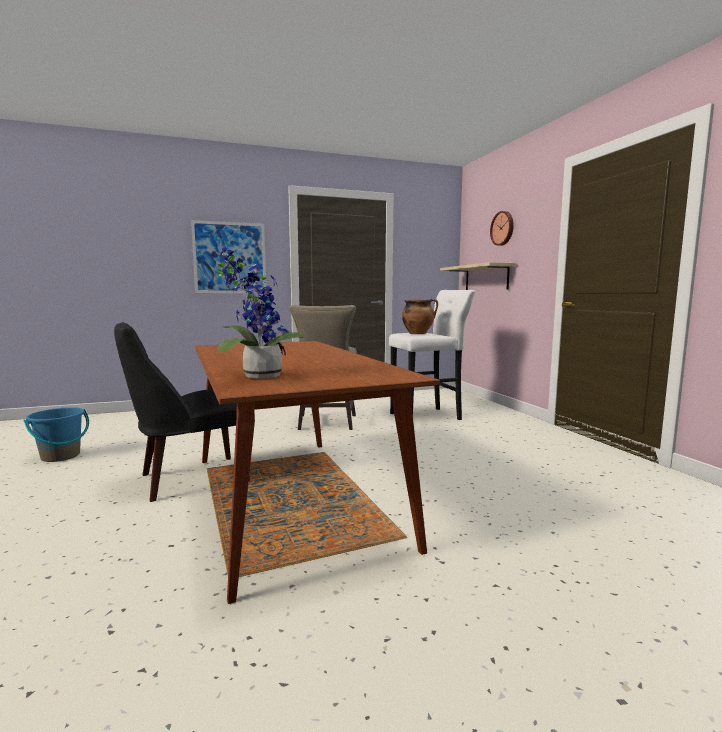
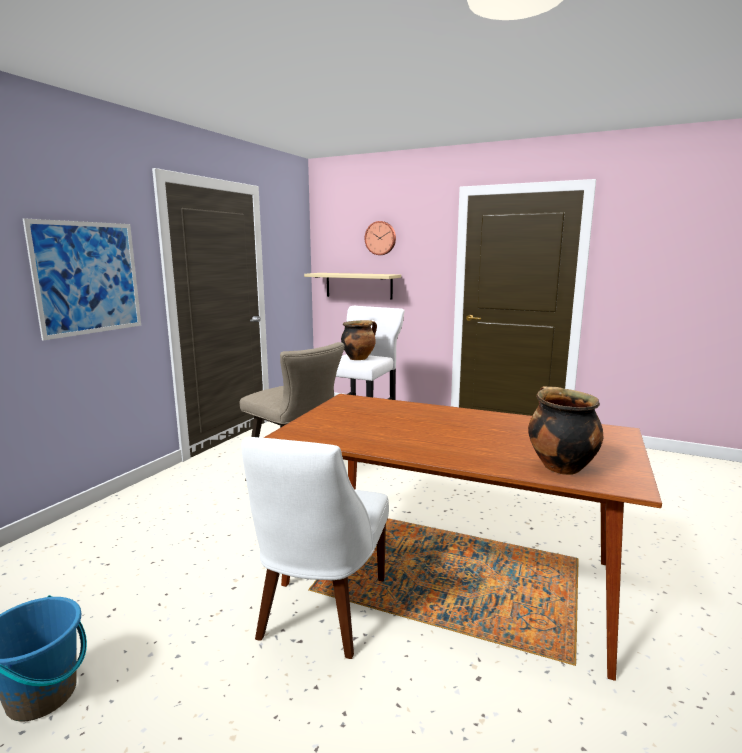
camera: 45 degrees left, 5 degrees up
(188, 479) = (320, 611): black chair -> white chair
(258, 376) = (559, 466): potted plant -> cooking pot

